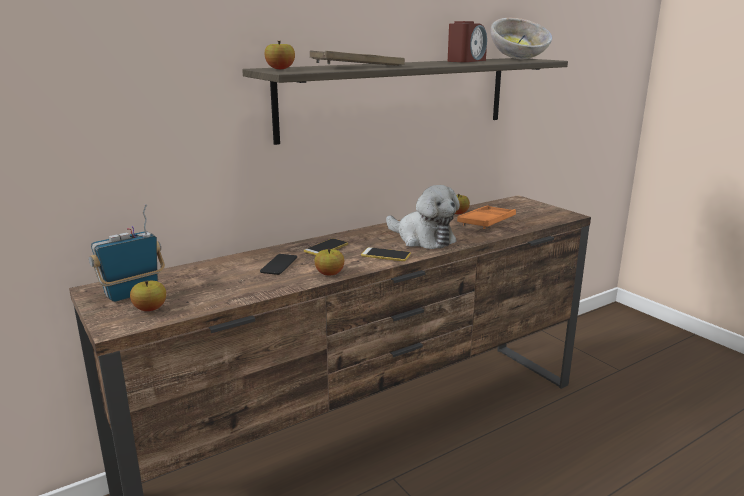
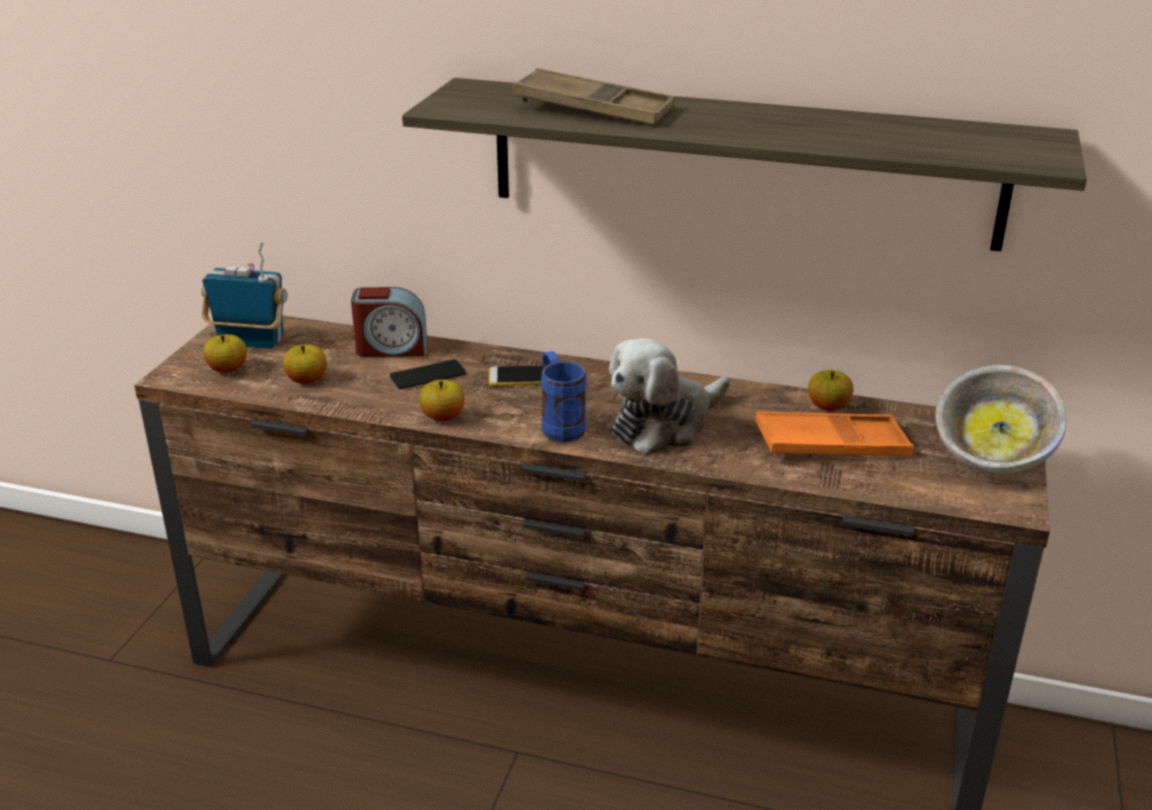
camera: 50 degrees right, 10 degrees up
(280, 69) = (466, 95): apple -> apple (307, 380)
(386, 255) = (559, 425): phone -> blue mug
(422, 239) = (664, 424): plush toy -> plush toy turned 45 degrees clockwise
(466, 61) = (863, 127): alarm clock -> alarm clock (391, 348)
(519, 59) = (1027, 140): bowl -> bowl (993, 459)

